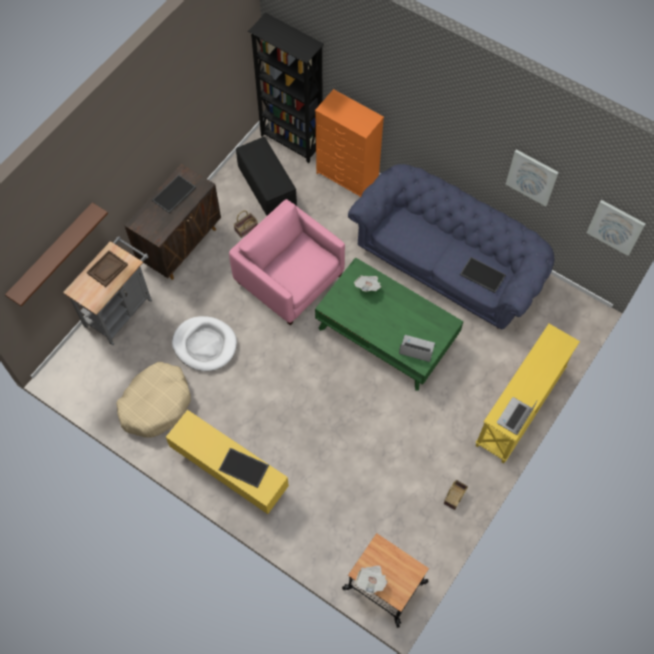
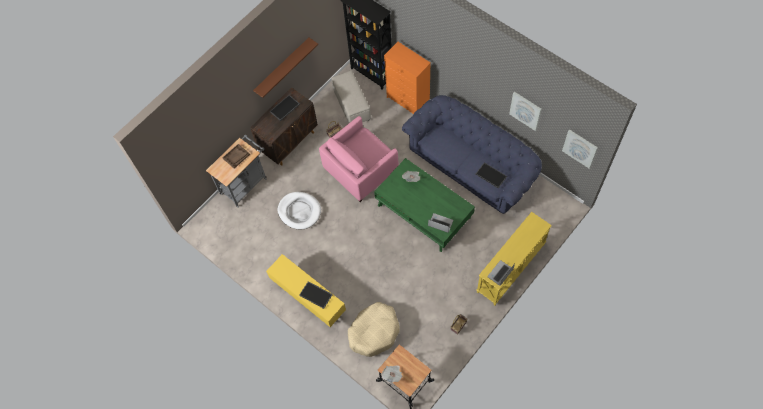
camera: 10 degrees right, 0 degrees up
(52, 253) = (199, 144): brown shelf -> brown shelf (282, 67)
(156, 404) = (263, 249): beige dog bed -> beige dog bed (374, 332)
(267, 186) = (351, 104): black ottoman -> beige ottoman
(289, 279) = (361, 170): pink armchair -> pink armchair turned 90 degrees counterclockwise

